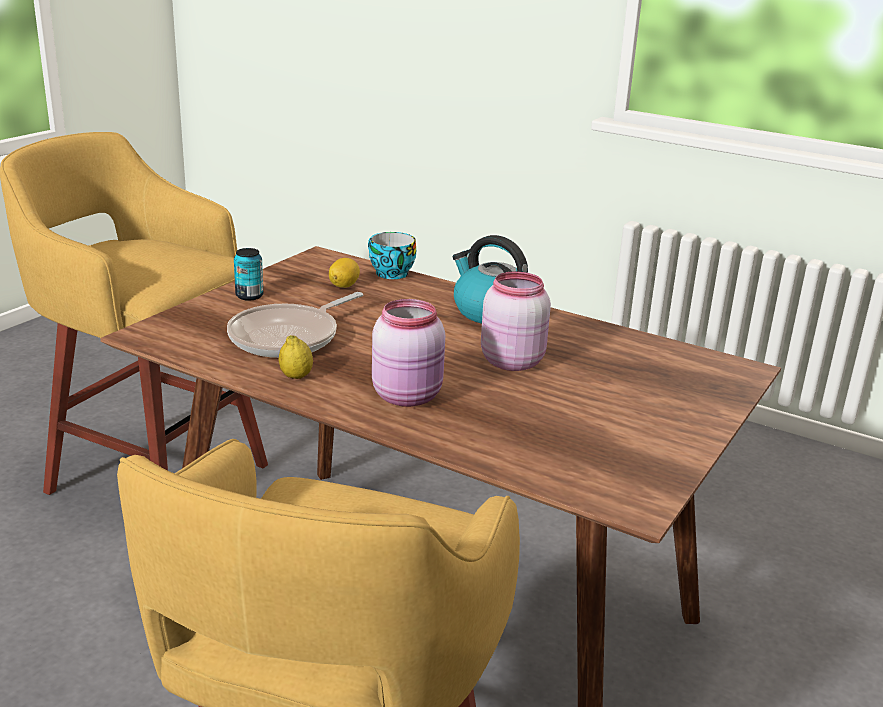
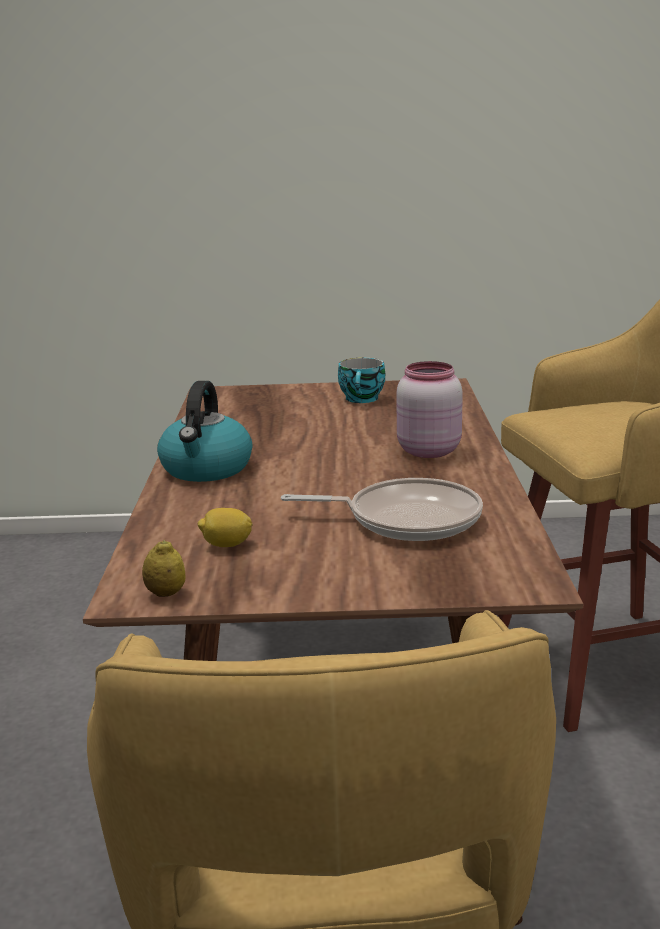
camera: 120 degrees left, 5 degrees down
(249, 296) = (338, 579): can -> none
(296, 377) = (472, 489): lemon -> lemon (165, 594)
(389, 273) = (150, 538): cup -> cup (363, 399)
(511, 361) = (307, 441): pink jar -> none

